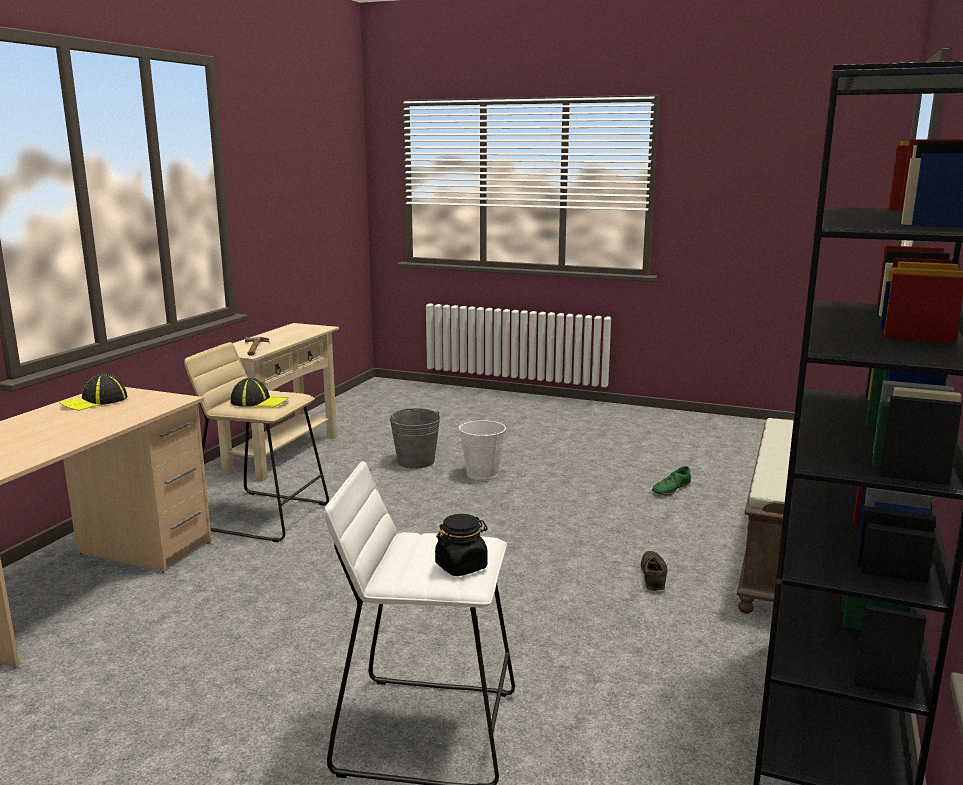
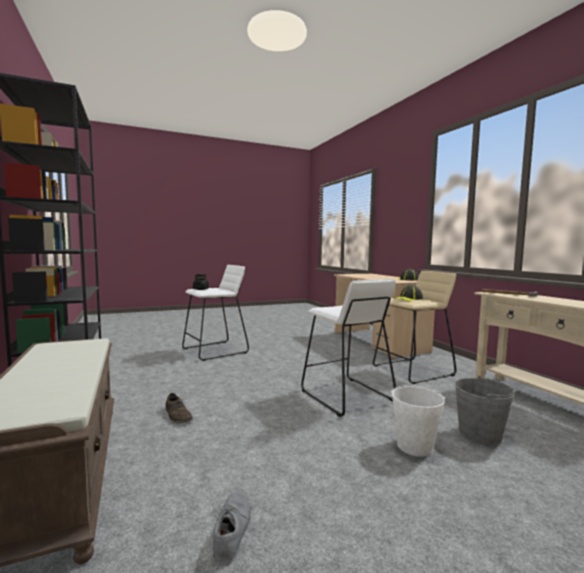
camera: 135 degrees right, 10 degrees down
(431, 522) = (346, 396): none -> white stool
(671, 489) = (231, 529): green shoe -> grey shoe

